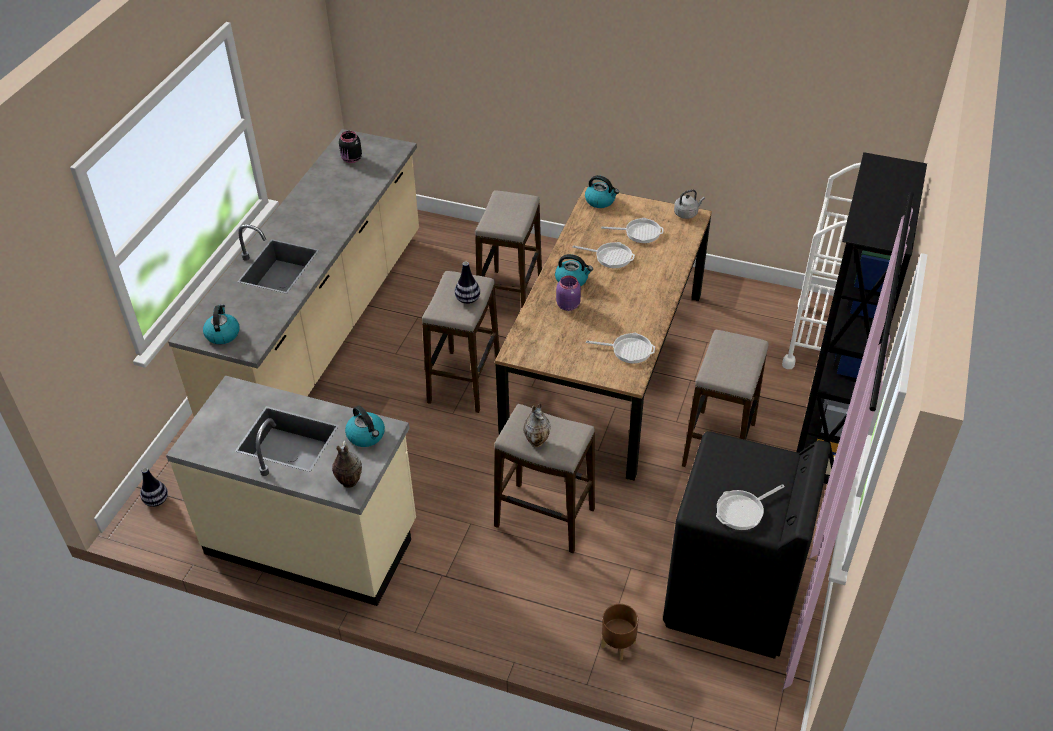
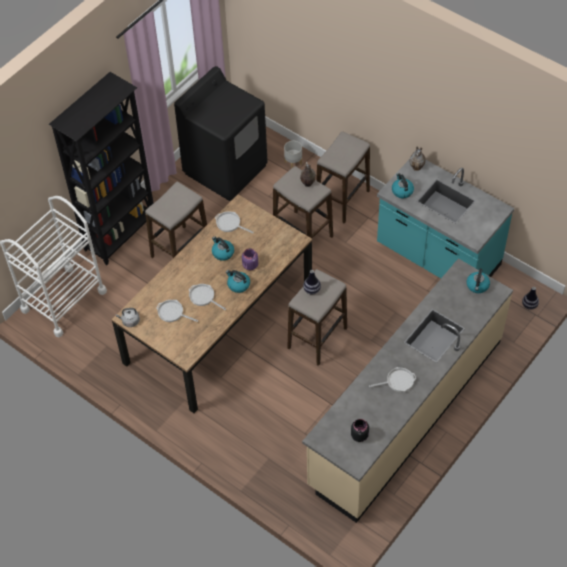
camera: 160 degrees left, 10 degrees up
(312, 539) = (437, 257): beige counter -> turquoise counter
(509, 296) = (258, 404): stool -> stool (342, 200)
(600, 201) = (183, 351): kettle -> kettle (222, 253)
(617, 645) = (293, 163): brown planter -> grey planter
(742, 511) = (232, 97): frying pan -> frying pan (398, 381)

